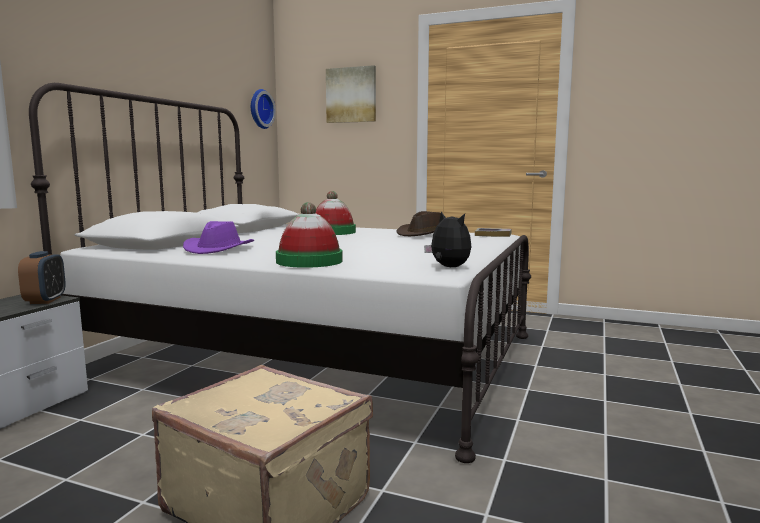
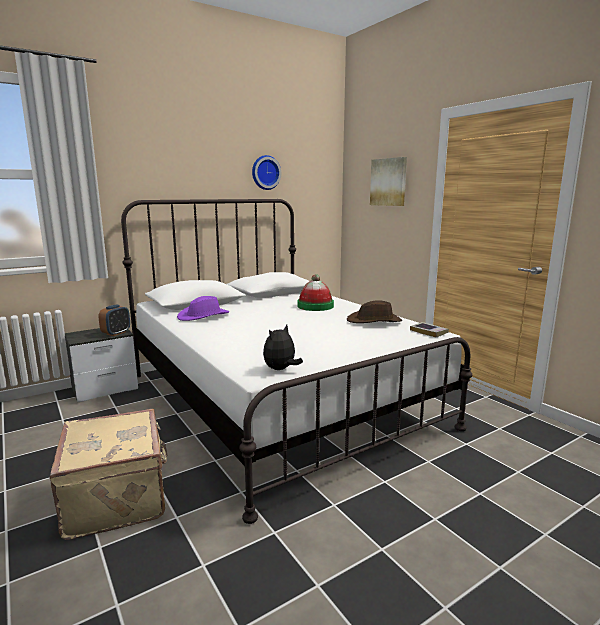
camera: 35 degrees right, 5 degrees up
(260, 109) = (322, 193): wall clock -> wall clock (265, 172)
(309, 261) = (219, 341): hat -> none
(448, 267) = (281, 369): plush toy -> plush toy turned 135 degrees counterclockwise

